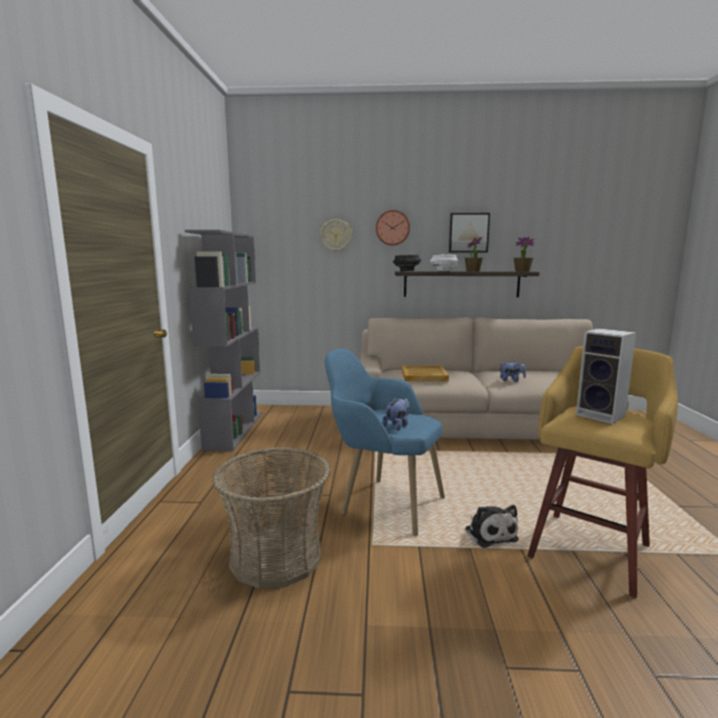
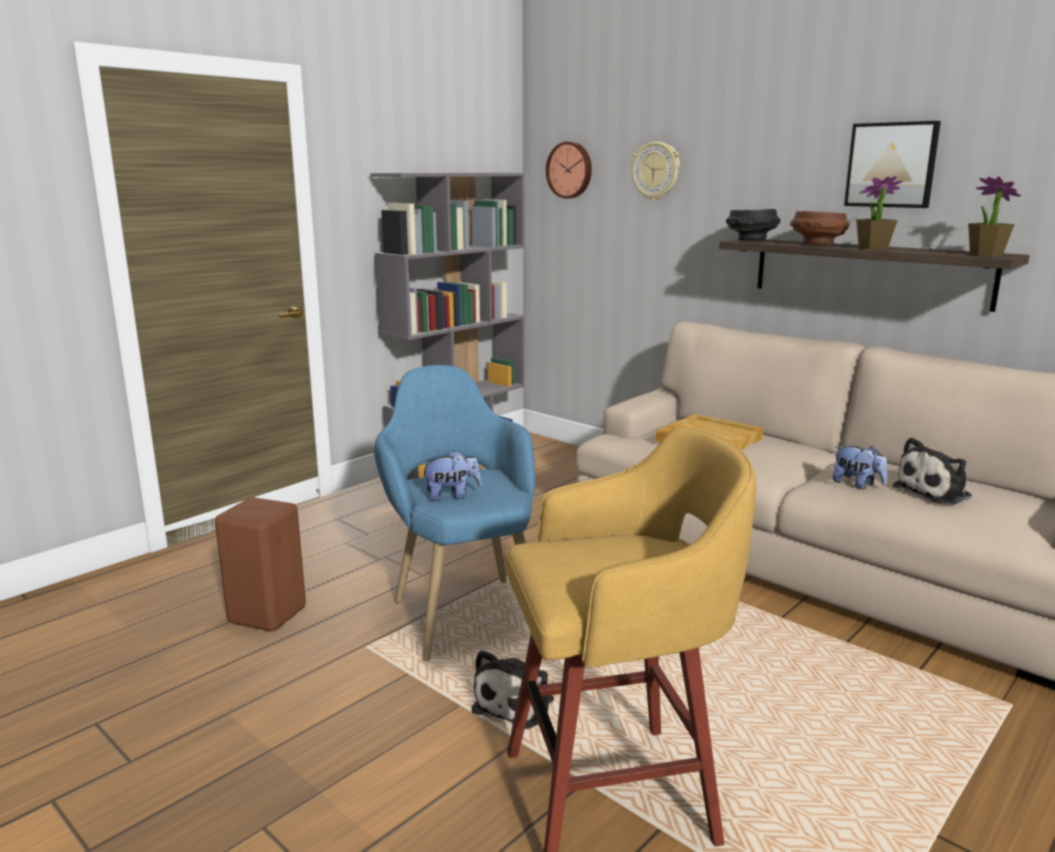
camera: 40 degrees right, 5 degrees up
(276, 557) = (267, 614): basket -> brown stool
(392, 228) = (747, 156): wall clock -> wall clock (570, 170)
(443, 271) = (816, 244): white bowl -> brown bowl
(540, 376) = (935, 492): none -> plush toy
(602, 415) = (606, 558): speaker -> none

